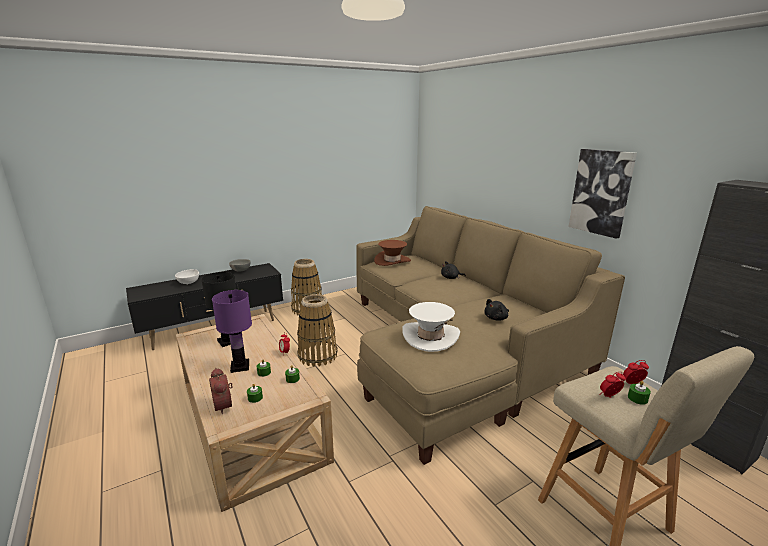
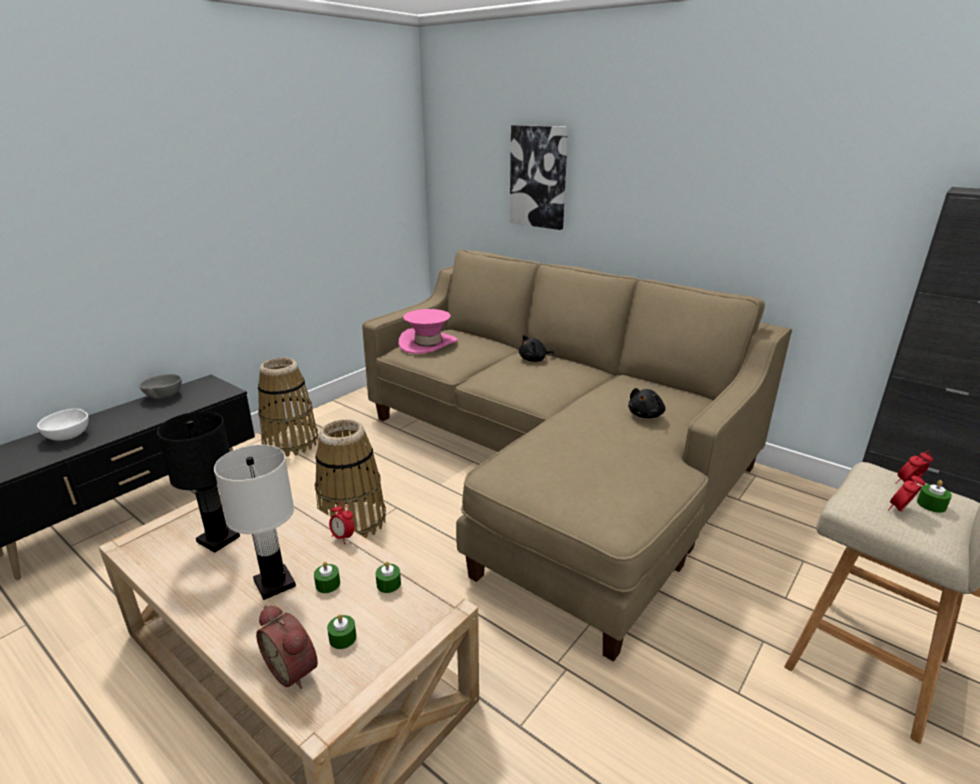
camera: 20 degrees left, 5 degrees up
(239, 366) = (274, 583): purple table lamp -> white table lamp
(392, 261) = (428, 344): brown hat -> pink hat
(430, 336) = (580, 463): white hat -> none
(601, 192) = (751, 213): picture -> picture (539, 177)

